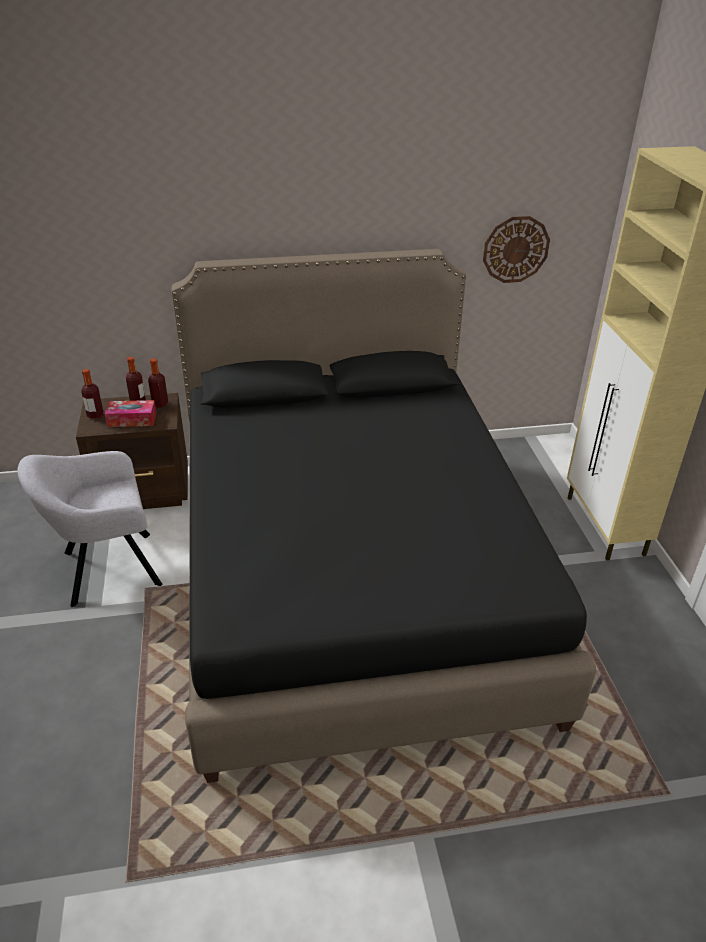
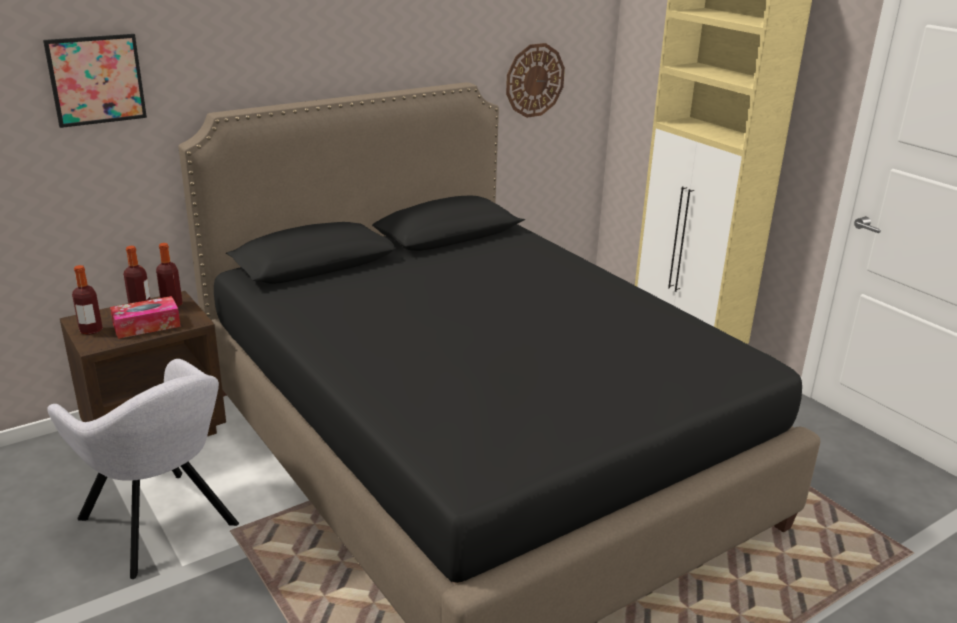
camera: 25 degrees left, 10 degrees down
(106, 569) = (161, 524): grey armchair -> grey armchair turned 90 degrees counterclockwise
(110, 230) = (96, 80): none -> picture

